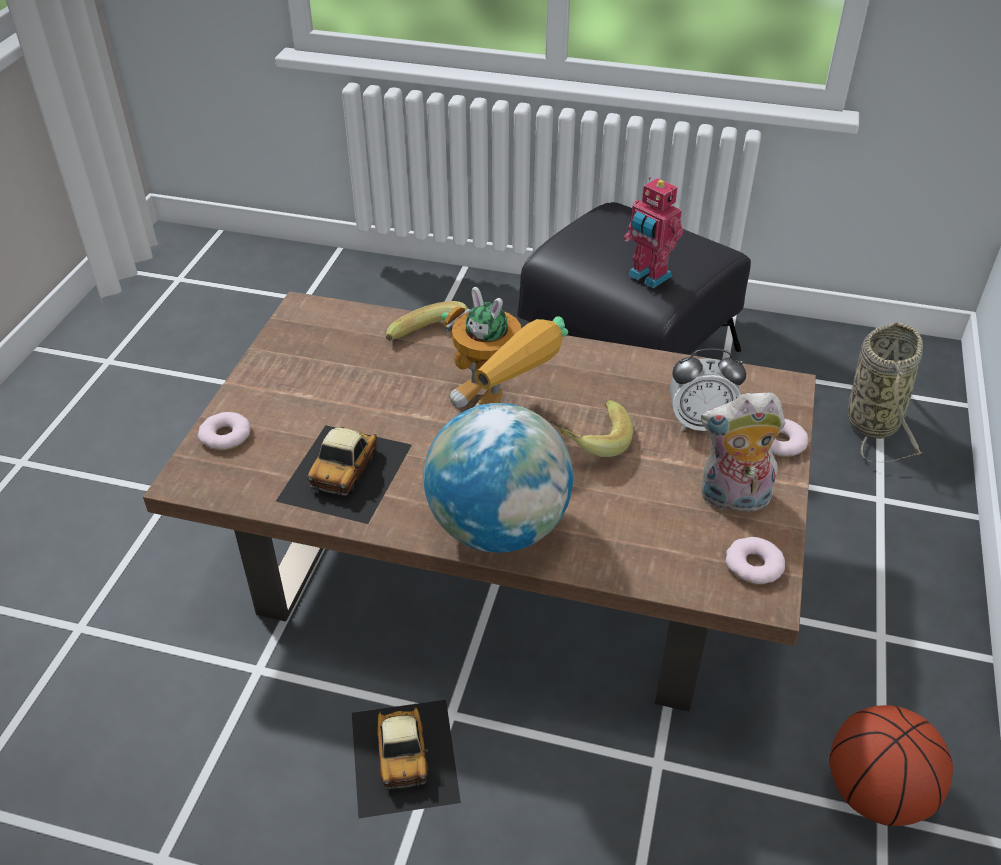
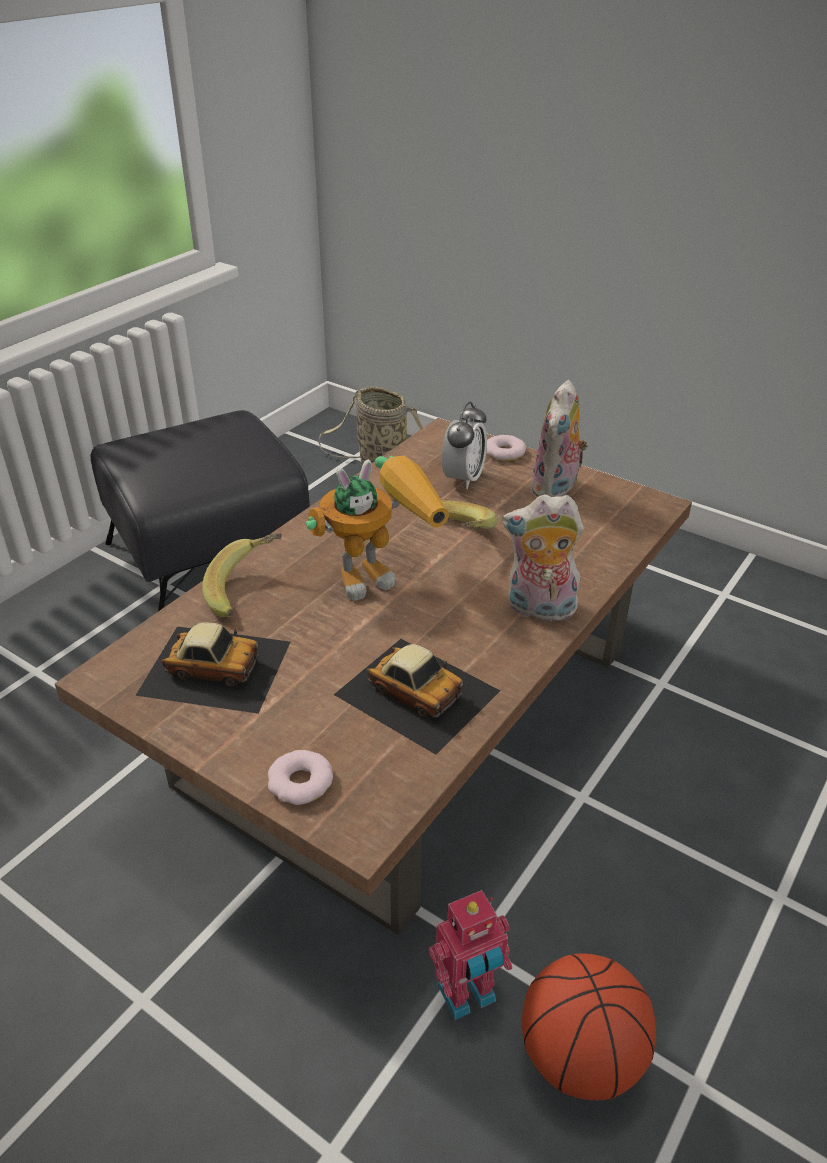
camera: 70 degrees left, 5 degrees down
(405, 755) = (617, 840): toy car -> toy car (215, 667)
(498, 527) = (539, 609): globe -> plush toy
(648, 277) = (243, 455): toy robot -> toy robot (468, 996)
(753, 565) = (626, 500): donut -> none
(876, 793) = (707, 590): basketball -> basketball (579, 1056)

